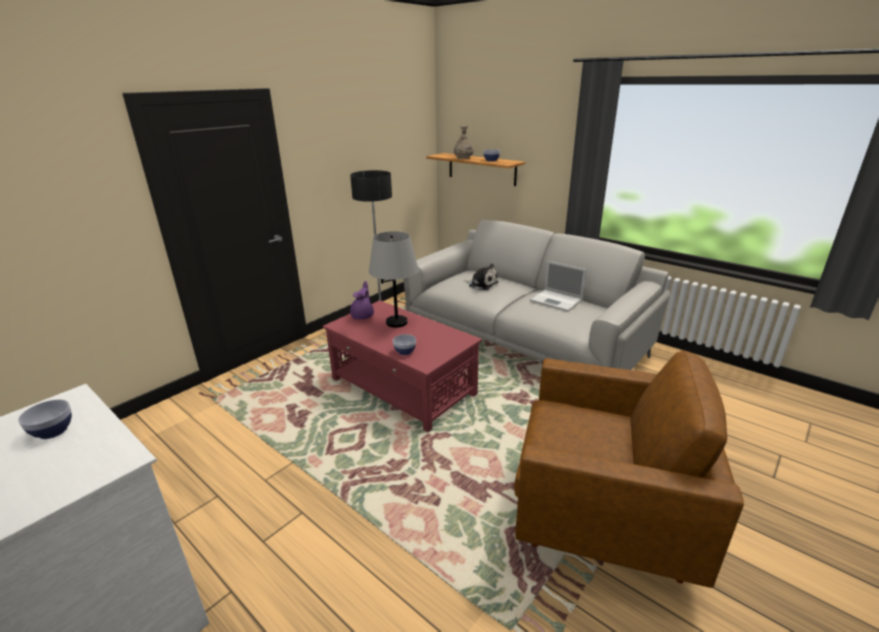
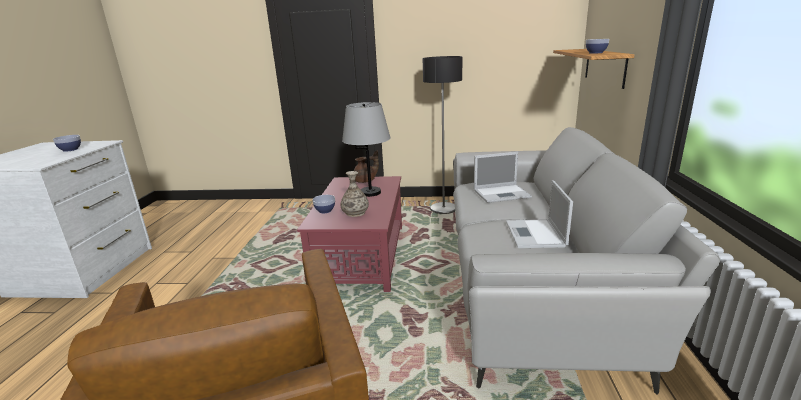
camera: 55 degrees right, 5 degrees down
(363, 316) = (365, 181): purple teapot -> brown teapot
(463, 157) = (580, 51): vase -> vase (355, 213)
(482, 284) = (502, 193): plush toy -> laptop

